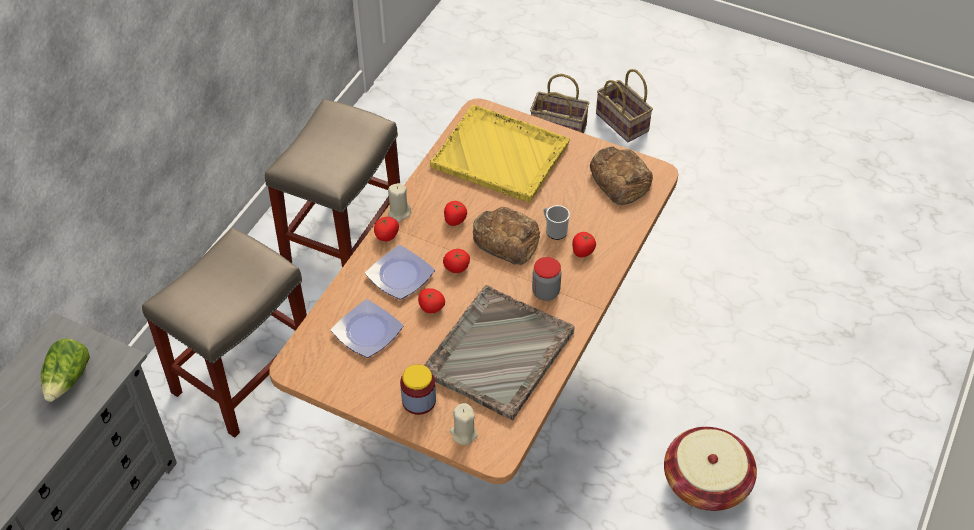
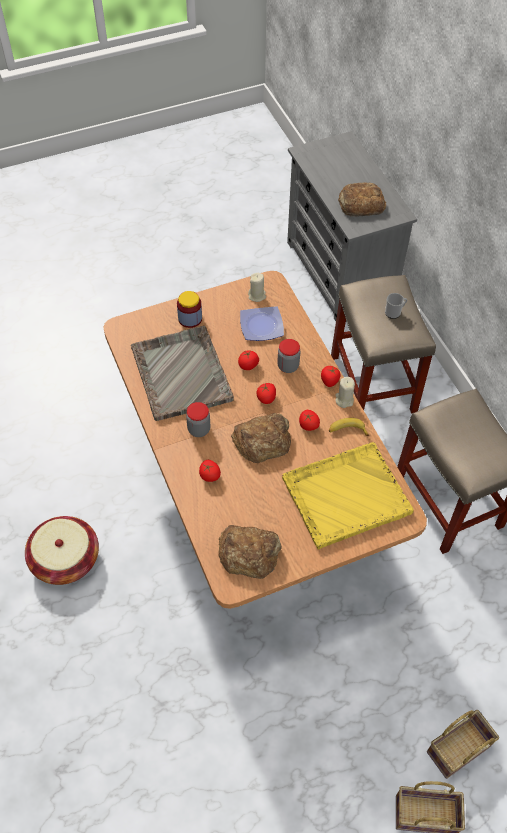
camera: 130 degrees right, 5 degrees up
(68, 379) = (360, 204): lettuce -> bread
(400, 277) = (288, 366): plate -> jar
(432, 191) = (347, 430): none -> banana
(463, 433) = (148, 323): beige candle -> beige candle (257, 295)
(554, 230) = (243, 473): mug -> mug (394, 312)

